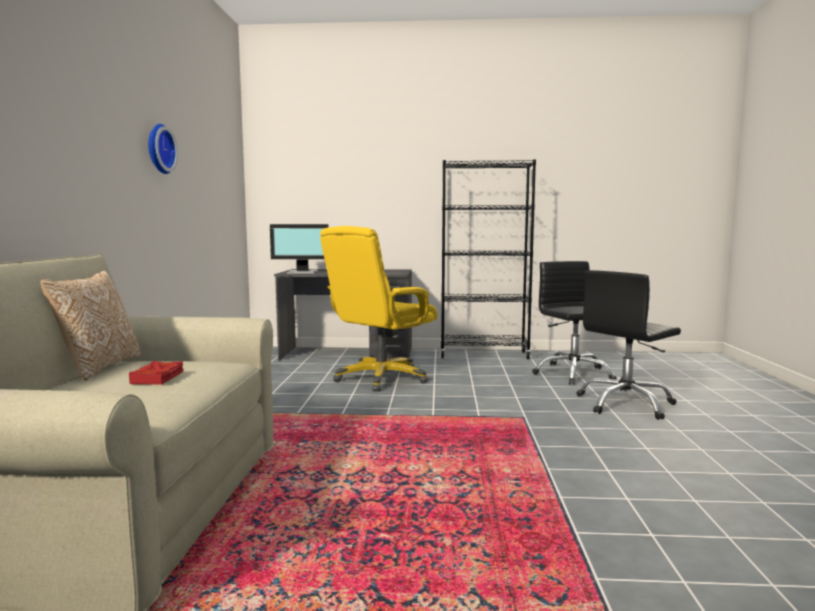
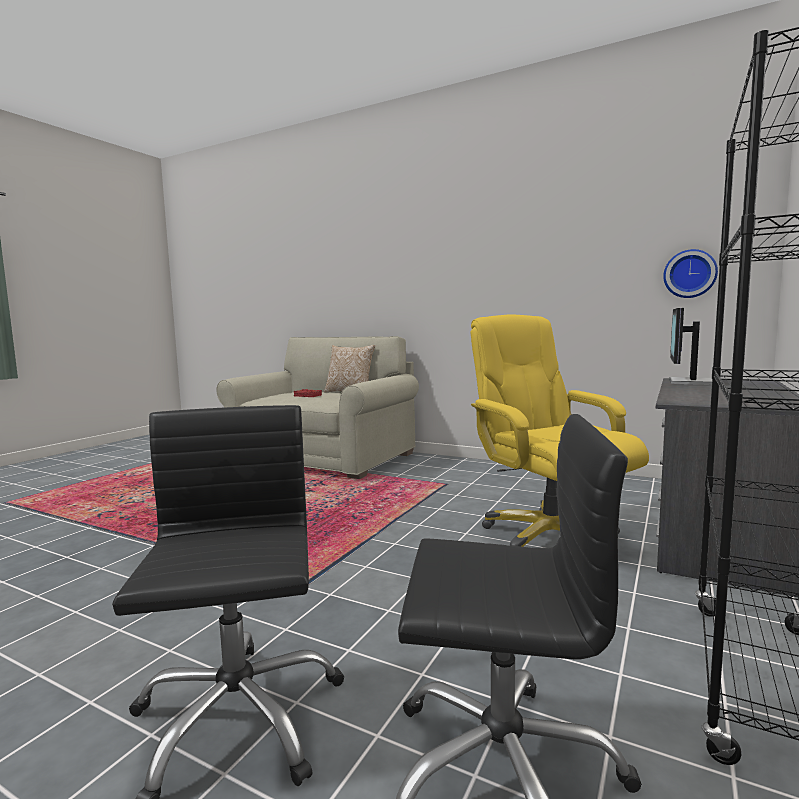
camera: 115 degrees right, 0 degrees up
(158, 149) = (520, 251): wall clock -> wall clock (689, 274)

